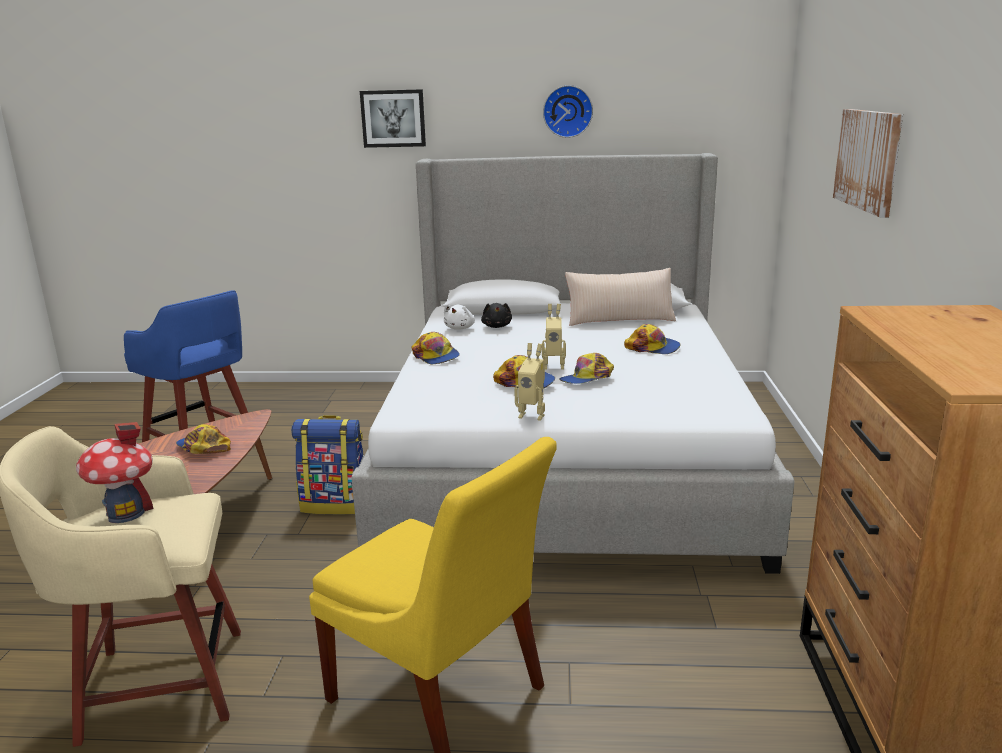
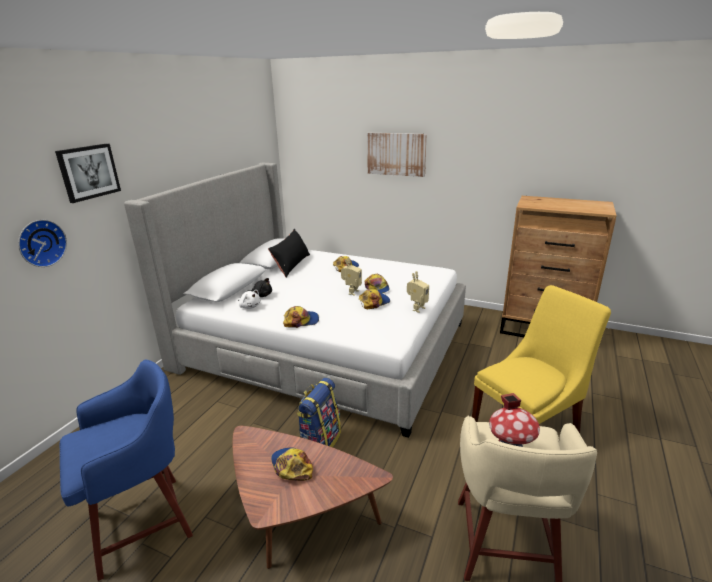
camera: 70 degrees left, 5 degrees up
(203, 448) = (291, 466): cap -> cap turned 90 degrees clockwise
(567, 111) = (196, 148): wall clock -> wall clock (40, 243)
(619, 320) = (291, 265): beige pillow -> black pillow

